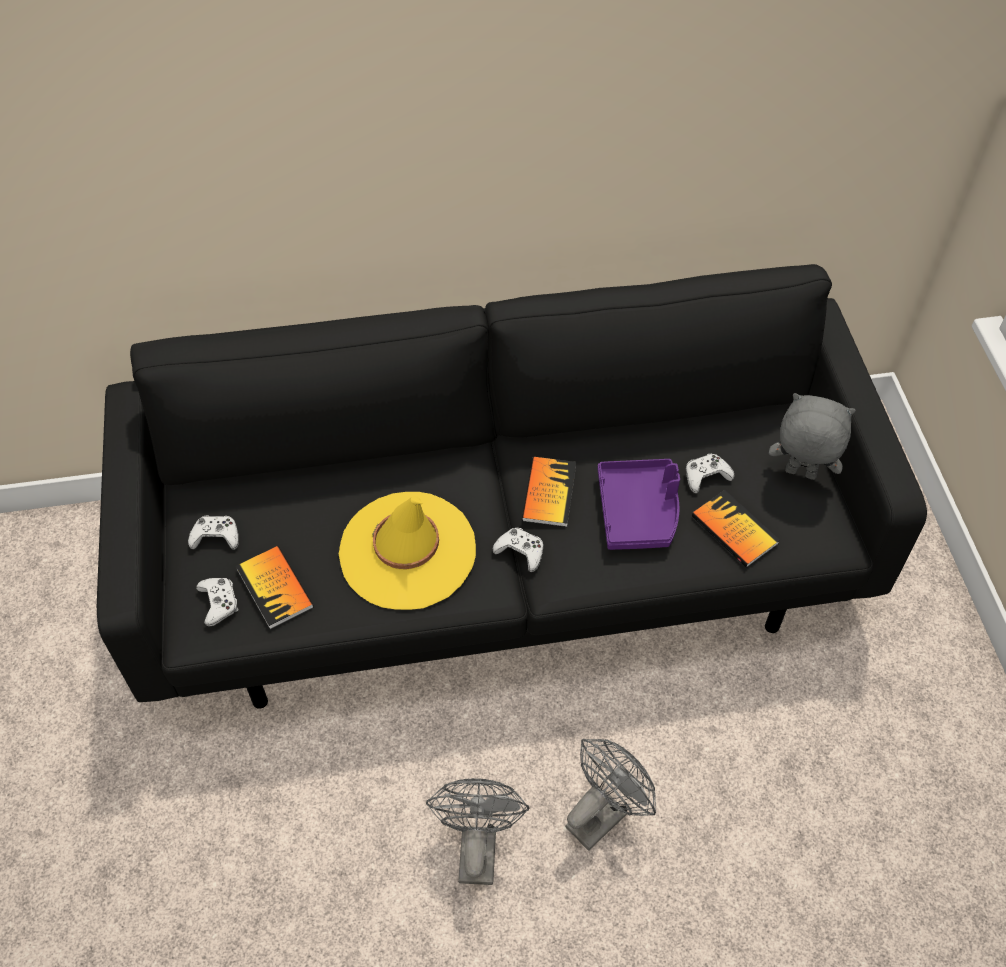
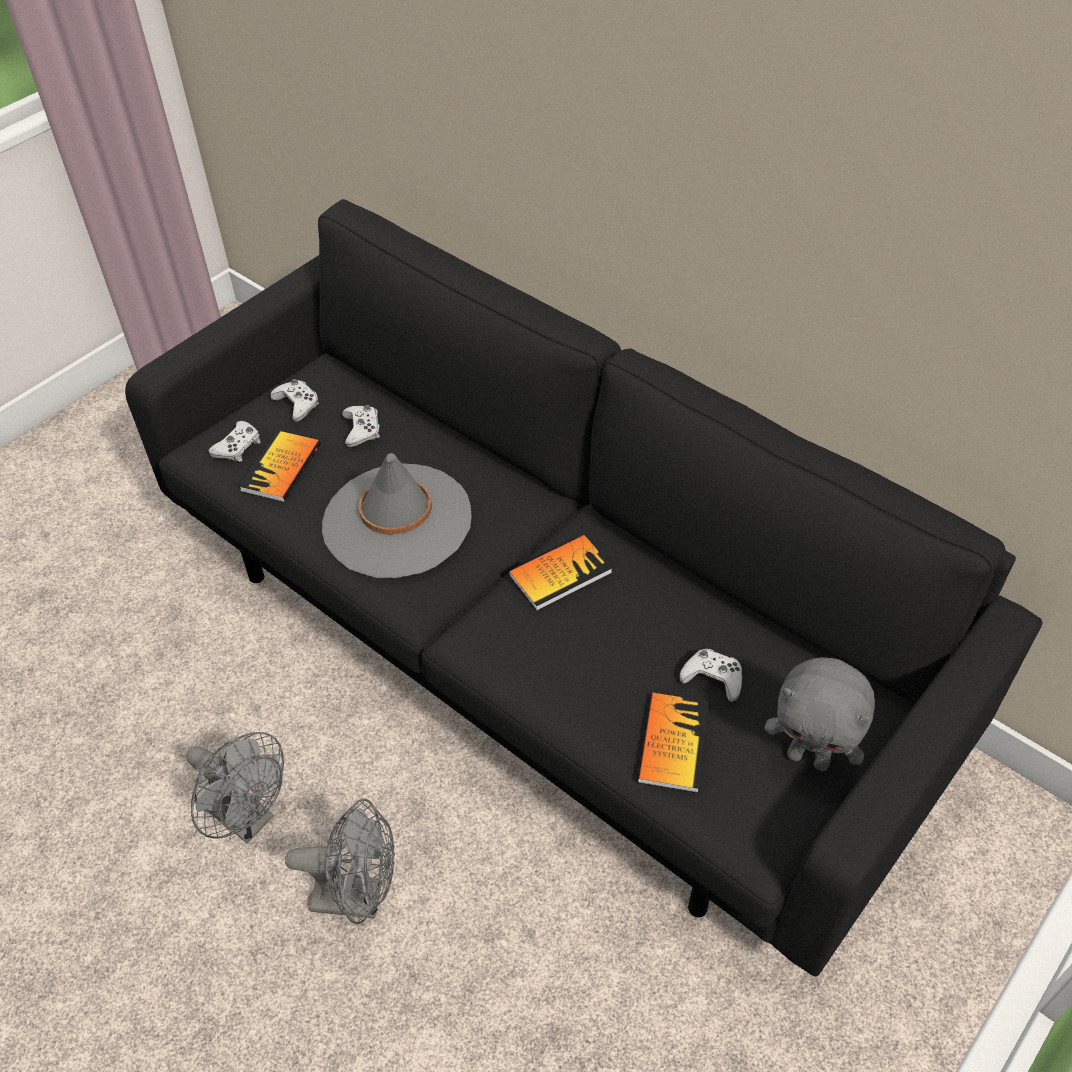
camera: 50 degrees right, 5 degrees down
(407, 551) = (397, 521): yellow hat -> grey hat
(477, 845) = (248, 819): grey fan -> grey fan turned 75 degrees clockwise
(520, 552) = (476, 596): white game controller -> white game controller (362, 430)
(638, 511) = (611, 652): purple tray -> none
(799, 474) = (809, 758): grey plush toy -> grey plush toy turned 135 degrees clockwise

